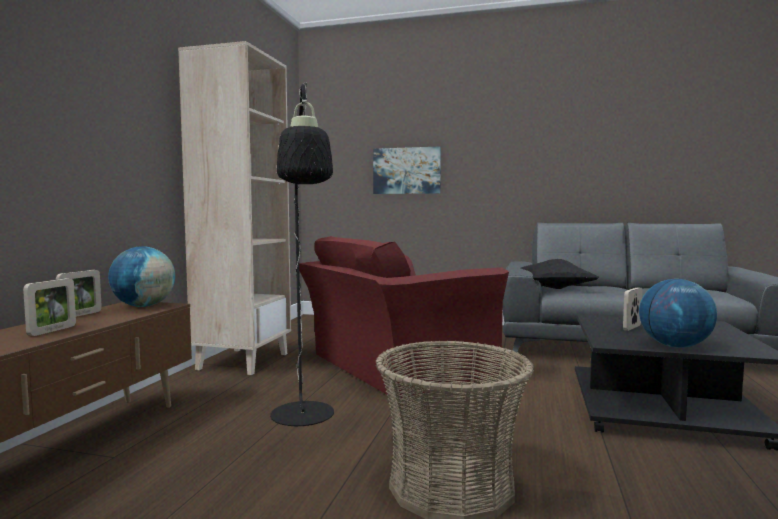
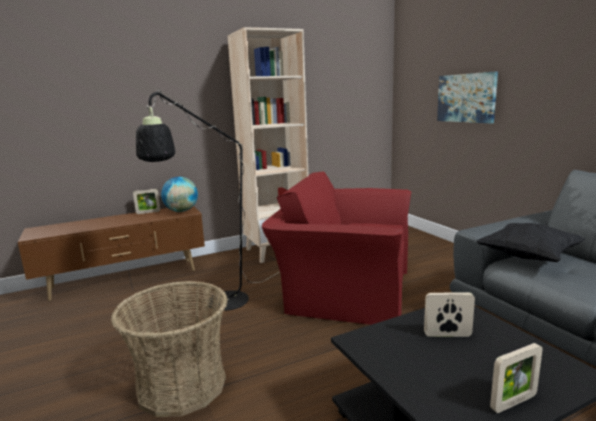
camera: 50 degrees right, 10 degrees up
(52, 330) = (113, 222): picture frame -> picture frame (513, 402)
(675, 346) = (400, 374): globe -> none

